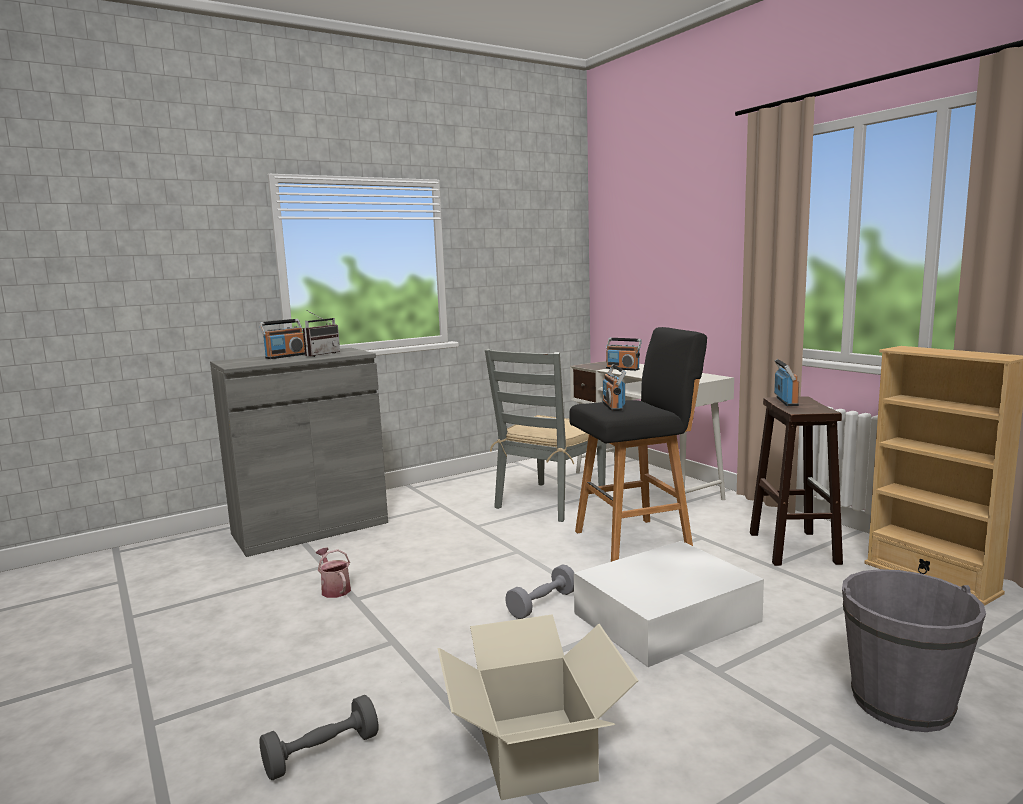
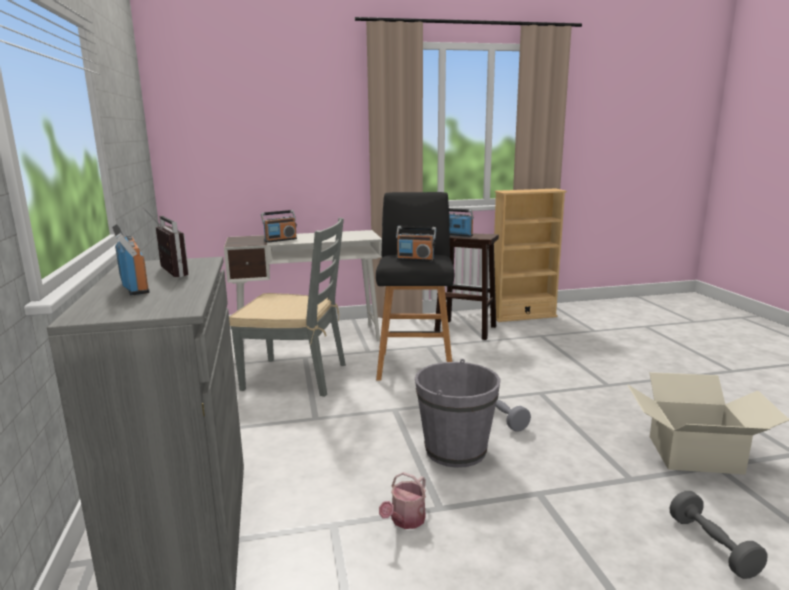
camera: 70 degrees left, 5 degrees up
(334, 589) = (405, 521): watering can -> watering can turned 45 degrees counterclockwise
(550, 501) = (296, 376): grey chair -> grey chair turned 45 degrees counterclockwise
(668, 617) = (540, 382): white storage box -> none
(901, 703) = (642, 356): grey bucket -> grey bucket (455, 450)

